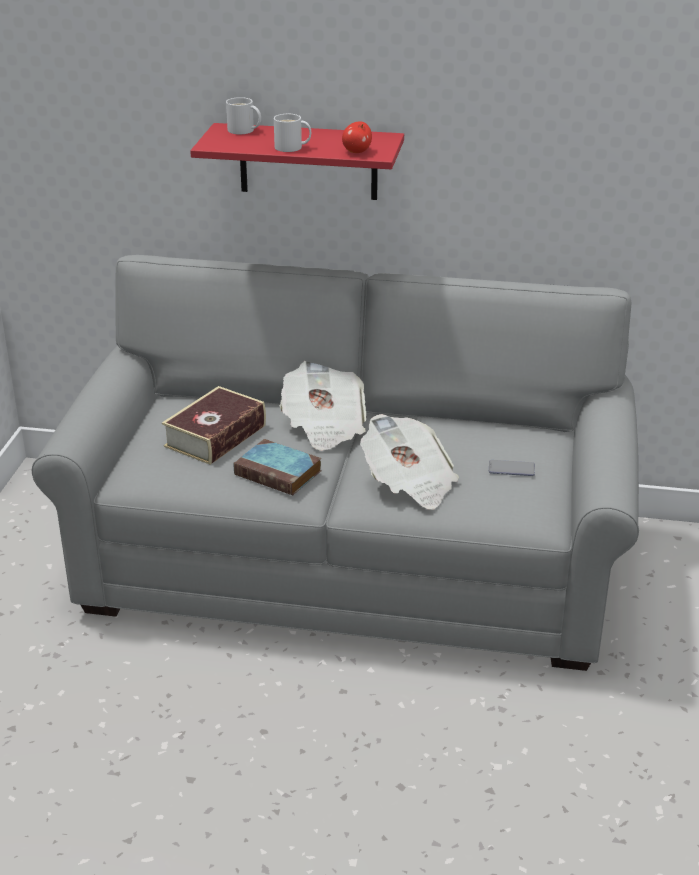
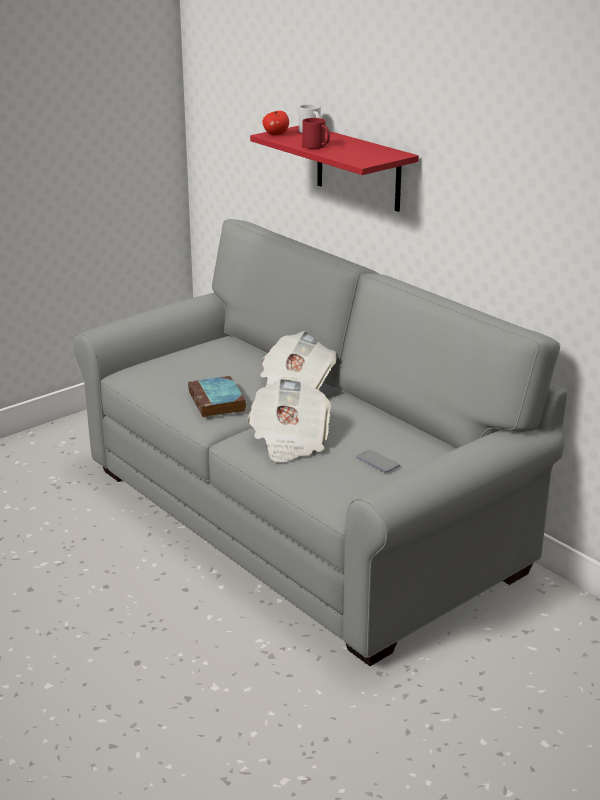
camera: 40 degrees right, 5 degrees down
(215, 436) = (216, 367): book -> none
(291, 148) = (315, 146): white mug -> red mug
(356, 151) = (353, 157): apple -> apple (275, 134)

